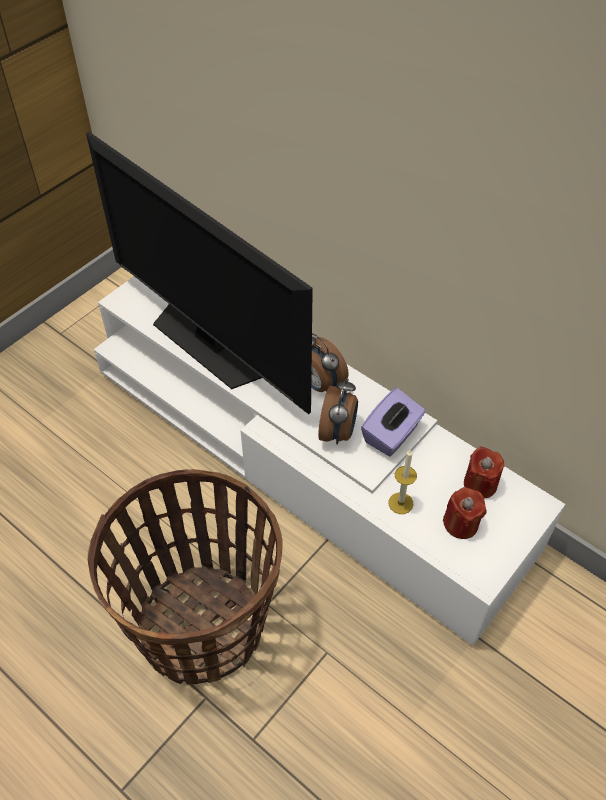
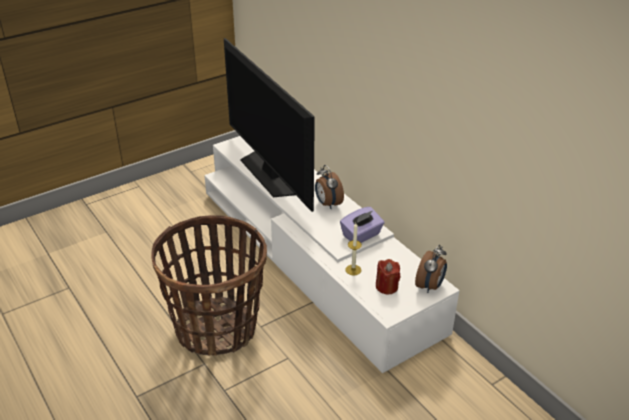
camera: 15 degrees right, 15 degrees down
(338, 432) = (329, 228): alarm clock -> alarm clock (430, 286)
(480, 484) = (408, 270): red candle -> none

